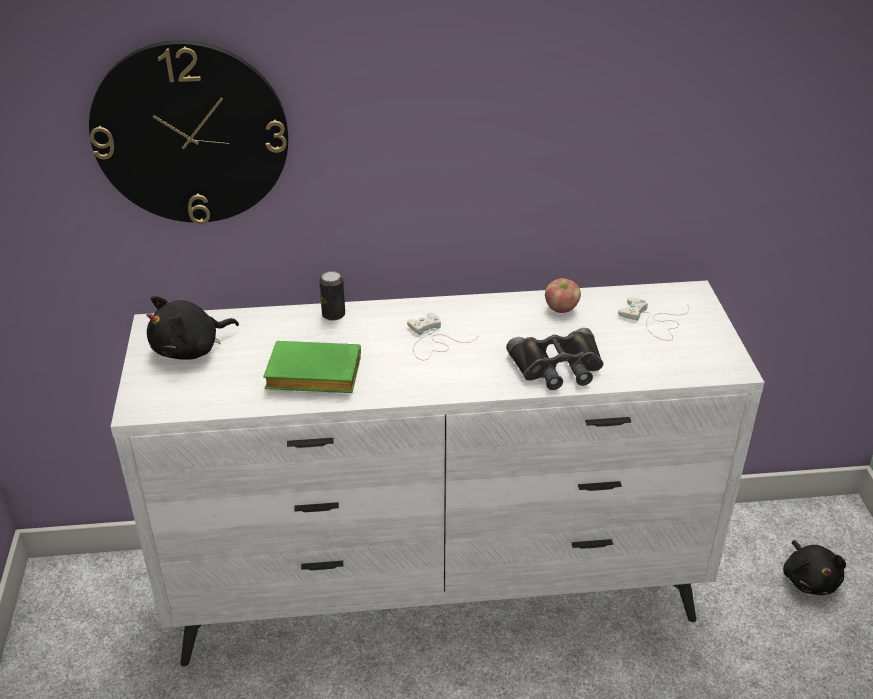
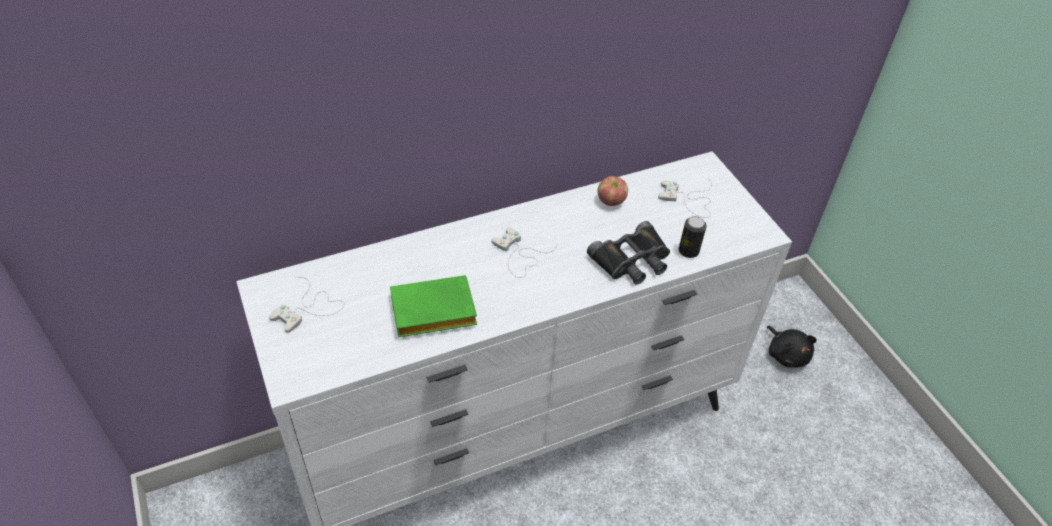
camera: 20 degrees left, 10 degrees up
(190, 134) = (279, 115): wall clock -> none
(190, 349) = (308, 308): black plush toy -> white game controller
(333, 315) = (422, 245): can -> can (688, 251)

